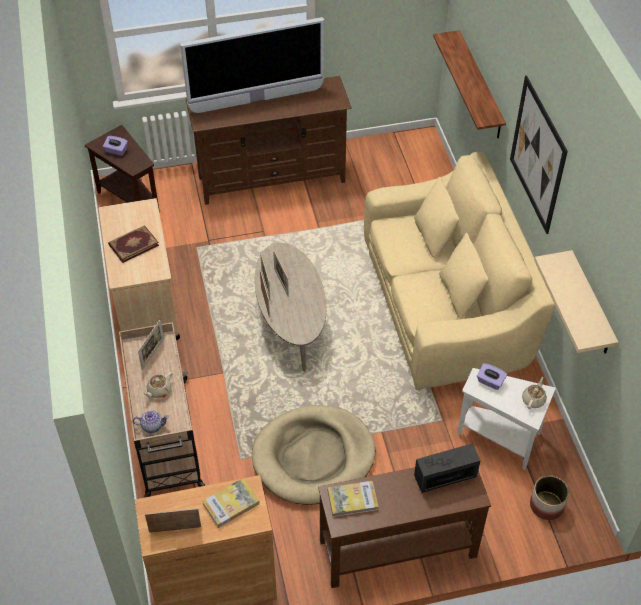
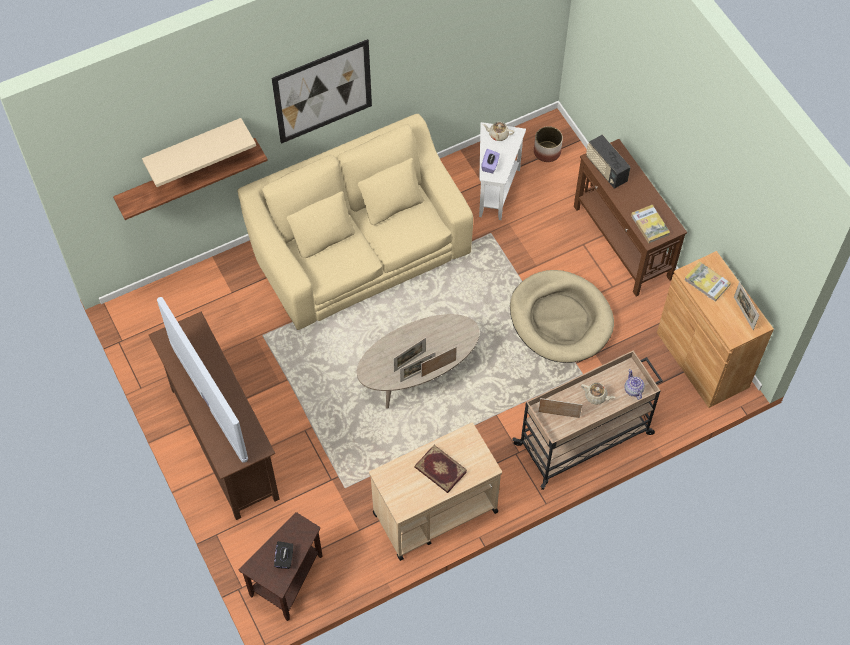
camera: 105 degrees left, 10 degrees up
(116, 151) = (284, 558): purple tissue box -> black tissue box
(591, 305) = (456, 61): beige shelf -> beige shelf (193, 146)

